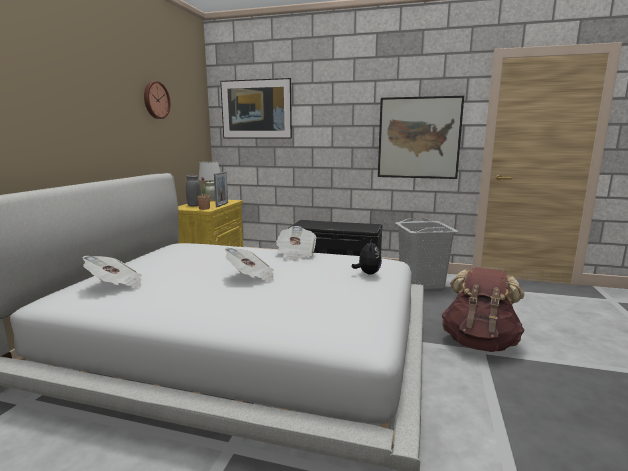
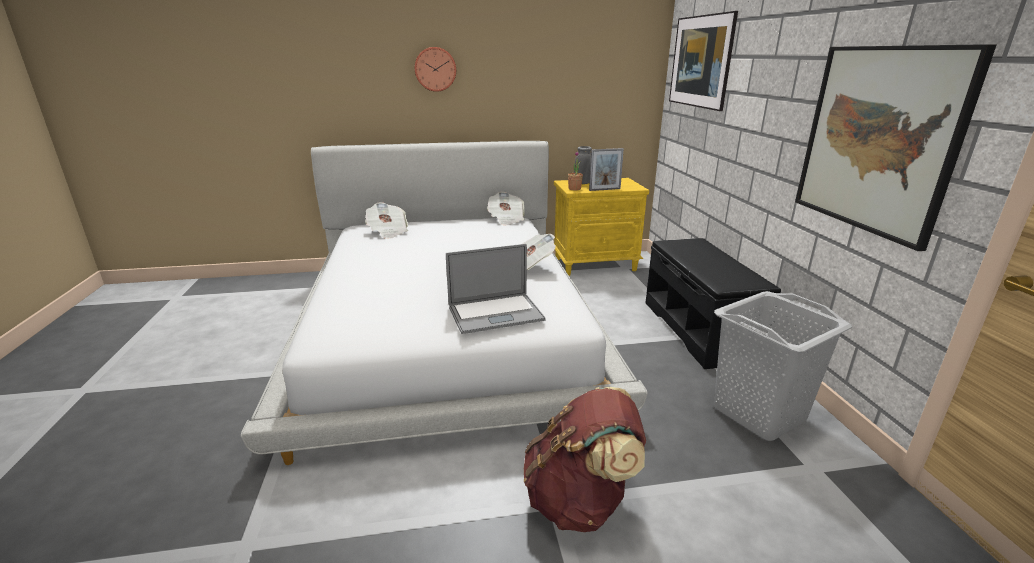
camera: 65 degrees right, 10 degrees up
(155, 100) = (556, 56): wall clock -> wall clock (435, 69)
(211, 200) = (624, 180): white table lamp -> none
(251, 277) = (436, 265): newspaper -> newspaper (506, 219)
(368, 273) = (495, 314): plush toy -> laptop

